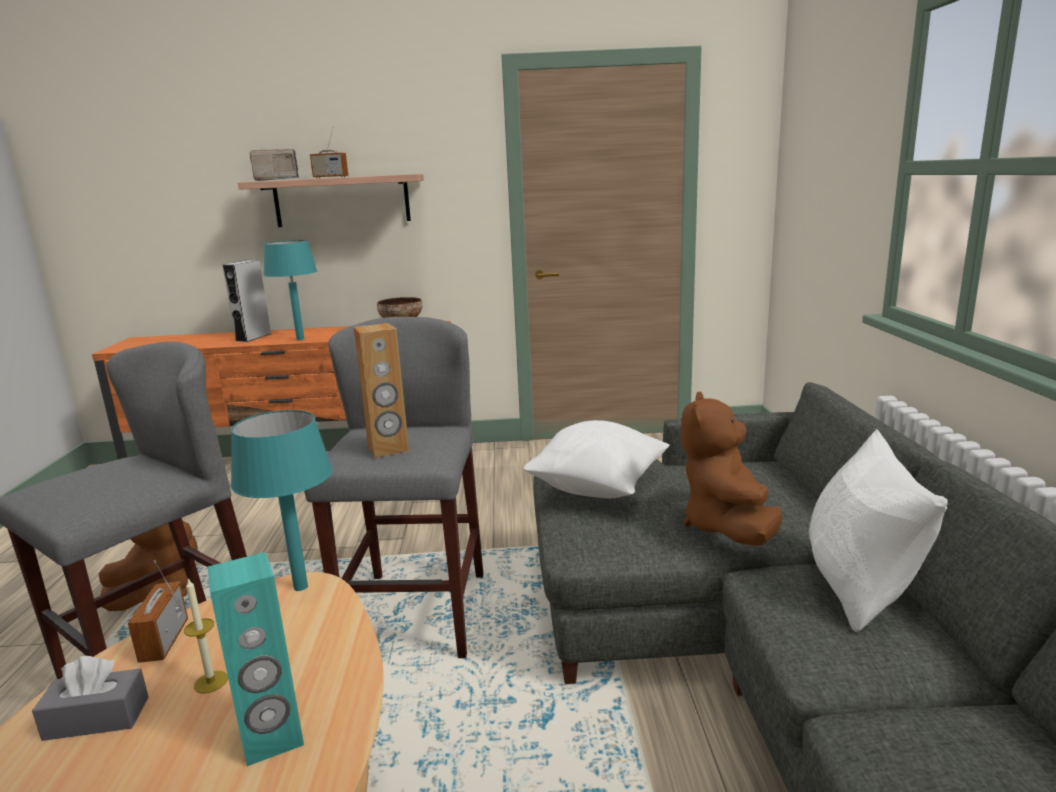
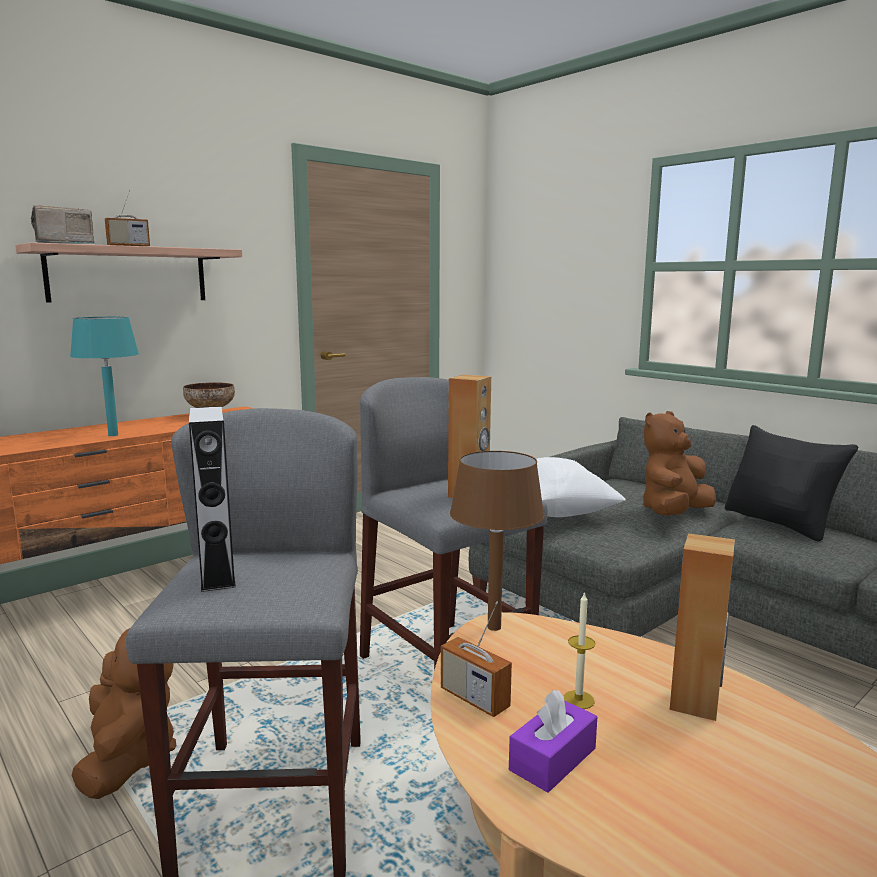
camera: 40 degrees left, 5 degrees down
(97, 718) = (552, 759): grey tissue box -> purple tissue box
(253, 337) = (35, 440): grey speaker -> grey speaker (217, 573)
(272, 739) = (695, 702): turquoise speaker -> brown speaker
(301, 586) = (493, 627): turquoise table lamp -> brown table lamp
(727, 527) = (673, 513): brown plush toy -> brown plush toy turned 75 degrees clockwise
(859, 585) = (780, 523): white pillow -> black pillow

